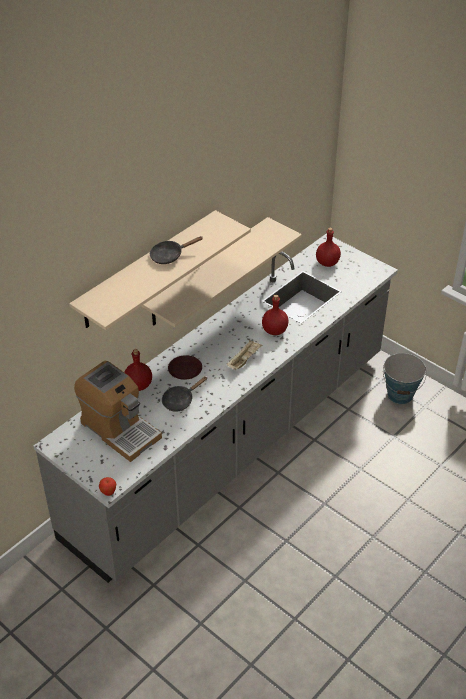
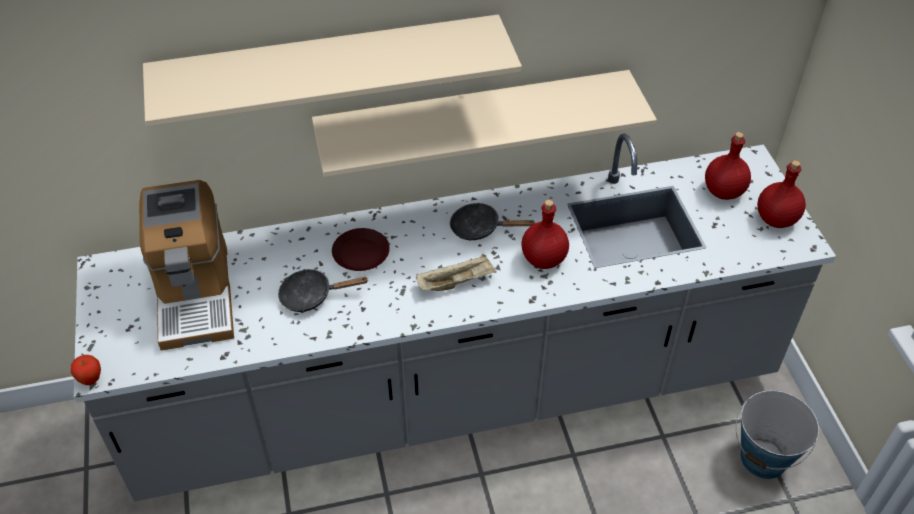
camera: 35 degrees right, 5 degrees up
(139, 386) = (280, 244): red bottle -> red bottle (776, 220)
(169, 255) = (354, 55): black frying pan -> black frying pan (480, 228)

